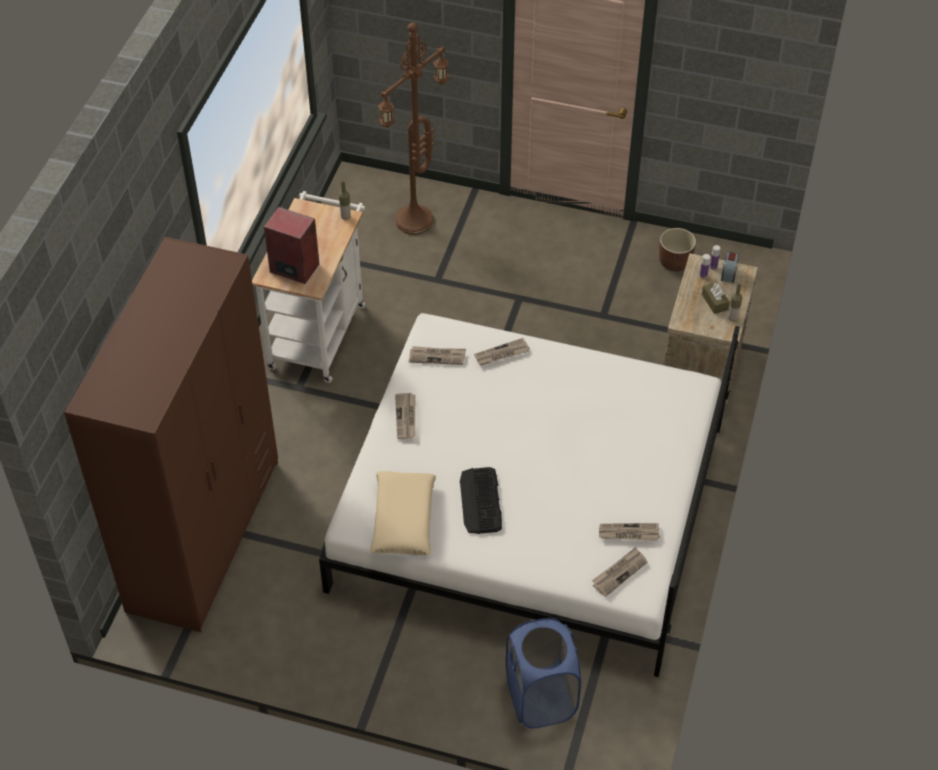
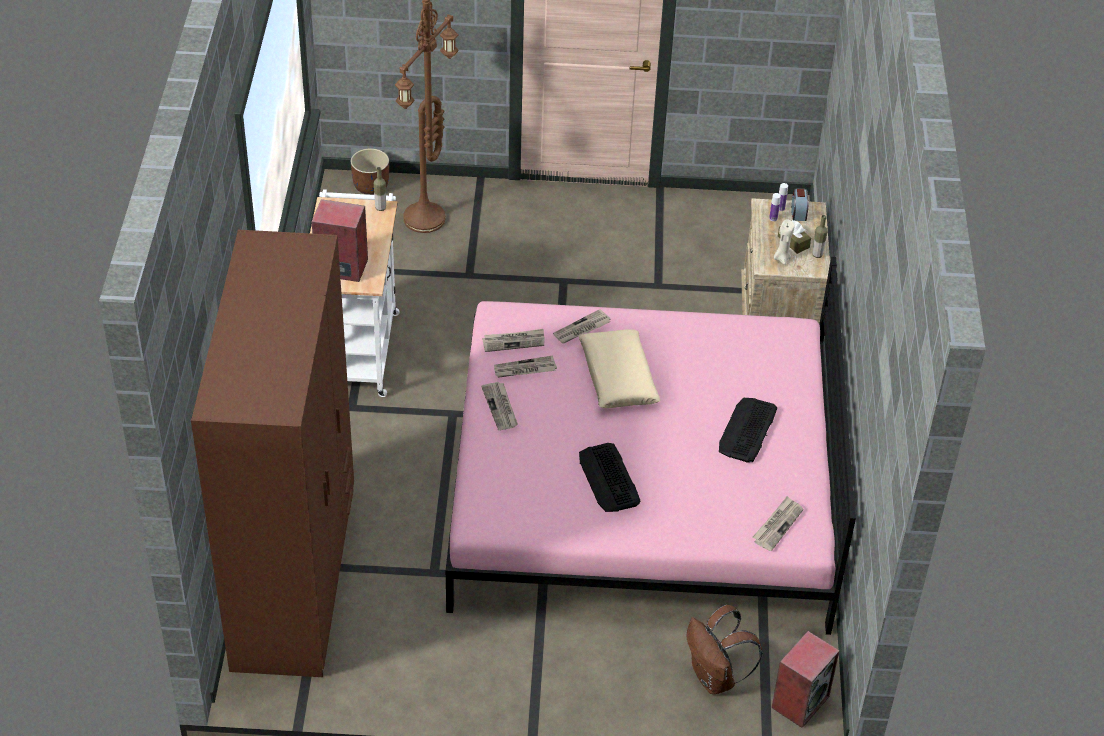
camera: 15 degrees left, 5 degrees down
(403, 519) = (531, 510): beige pillow -> beige pillow (617, 377)
(530, 506) = (642, 487): white bed -> pink bed
(541, 698) = (715, 678): blue laundry basket -> brown backpack
(610, 735) = (800, 701): none -> speaker
(620, 476) = (747, 430): none -> keyboard
(628, 533) = (774, 484): newspaper -> newspaper (524, 369)
(674, 262) = (715, 222): brown planter -> brown planter (370, 186)
(698, 316) = (781, 258): none -> beige candle

